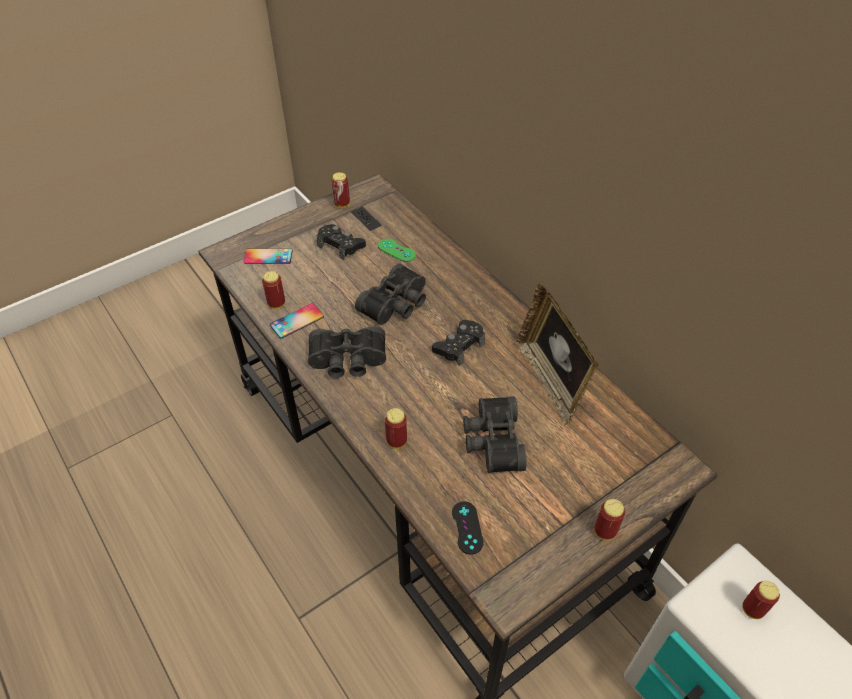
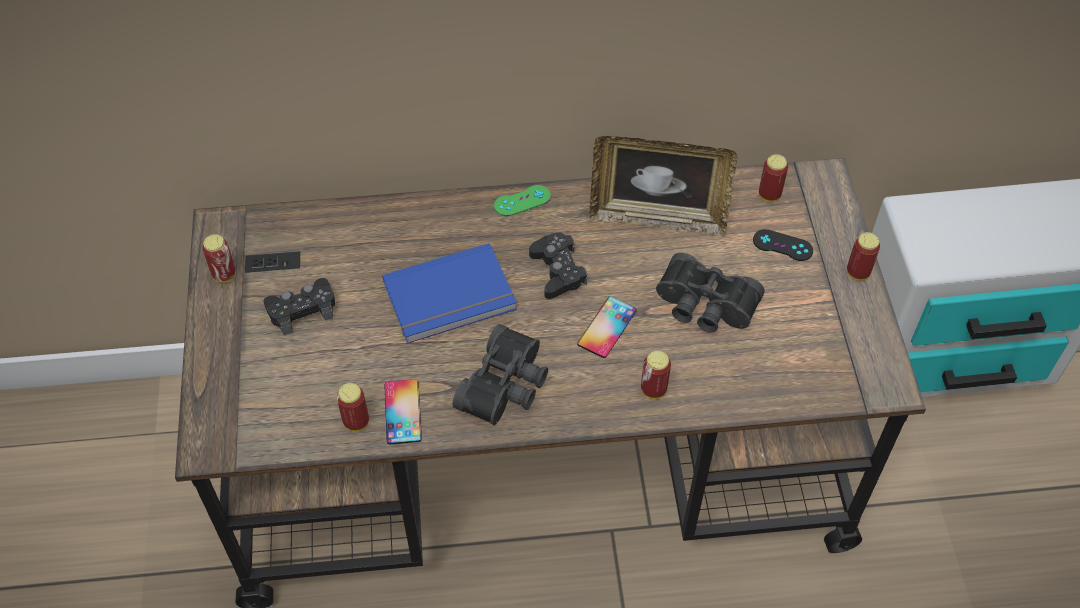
camera: 60 degrees left, 5 degrees up
(268, 256) = (258, 397): phone -> phone (607, 327)
(396, 250) = (359, 257): green game controller -> green game controller (522, 201)
(397, 304) = (451, 298): black binoculars -> blue book
(467, 527) = (795, 378): black game controller -> black game controller (782, 245)
(752, 609) = (951, 227): can -> can (769, 195)

